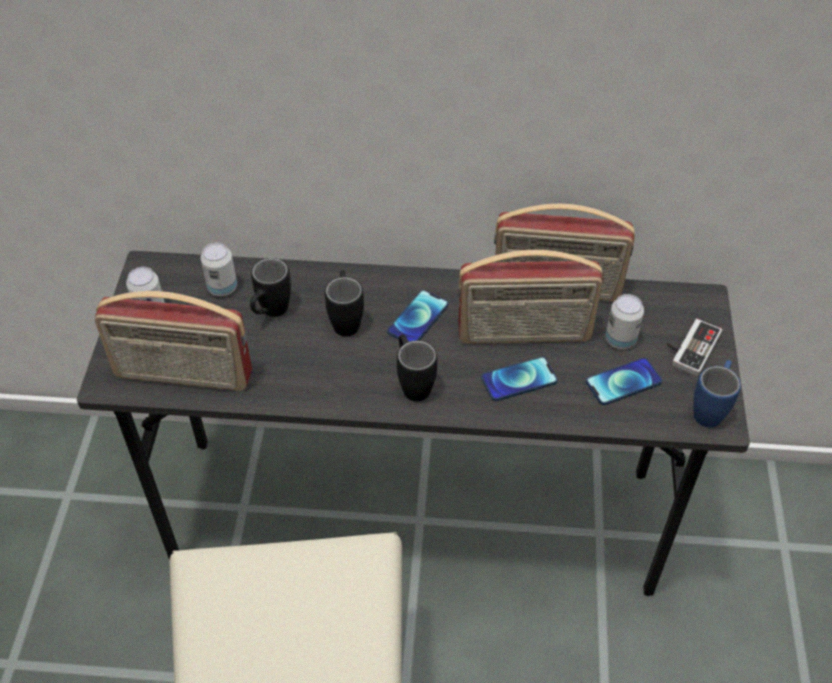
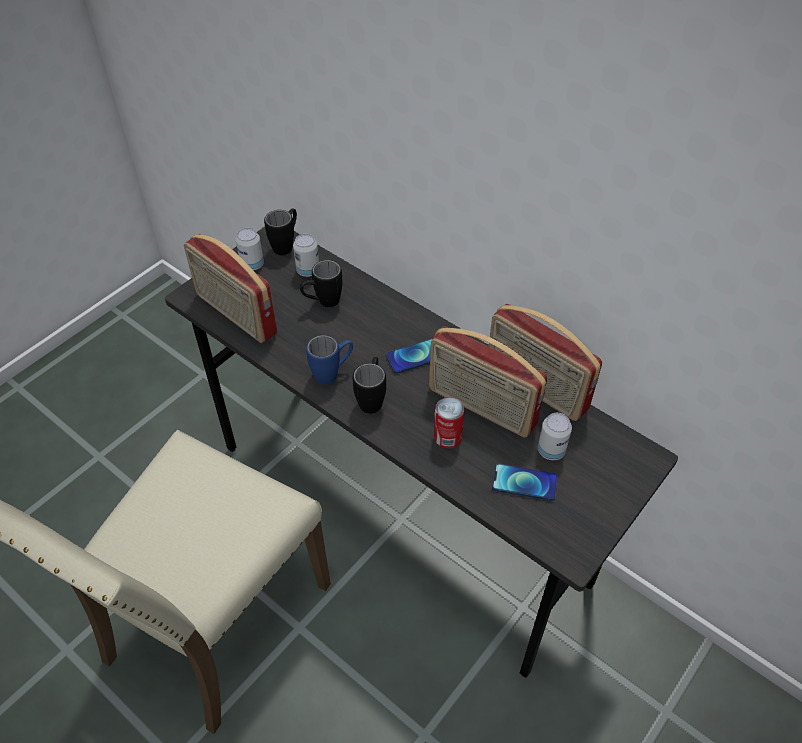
camera: 35 degrees right, 0 degrees up
(346, 319) = (367, 331): black mug -> black mug (286, 245)
(519, 380) = (447, 437): phone -> can
(689, 348) = (601, 487): game controller -> none
(710, 409) = (575, 541): blue mug -> blue mug (332, 373)

